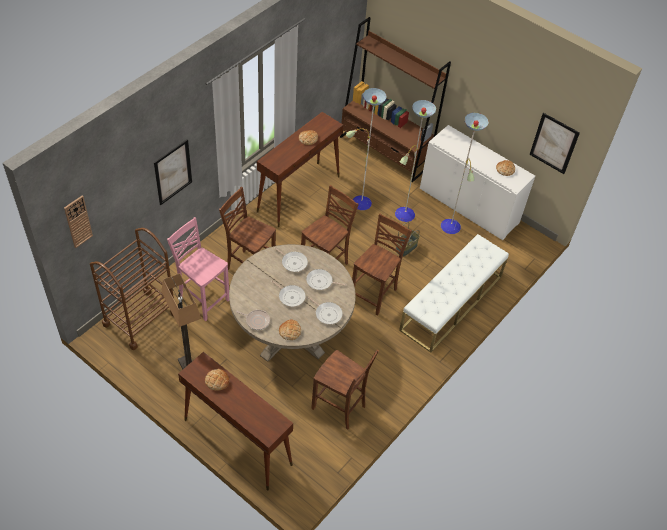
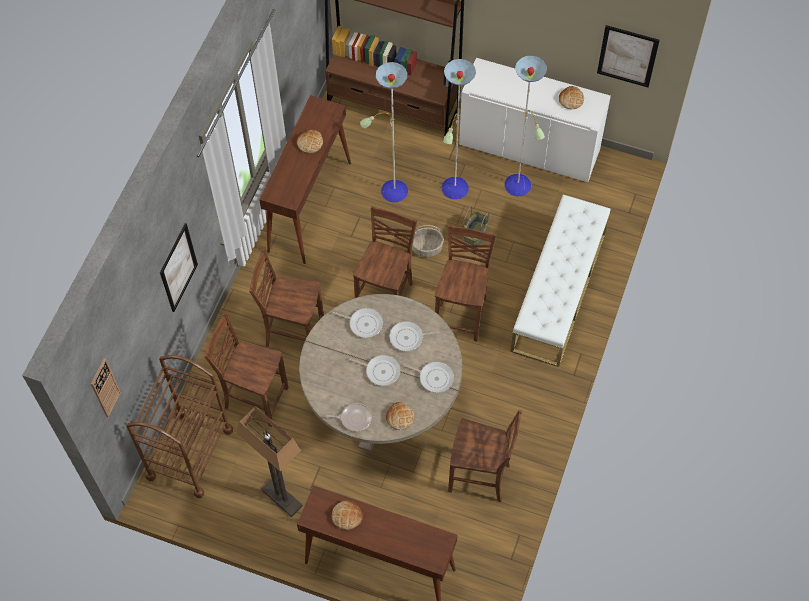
camera: 15 degrees left, 10 degrees up
(203, 299) = (255, 398): pink chair -> brown chair
(368, 244) = (426, 248): none -> basket

